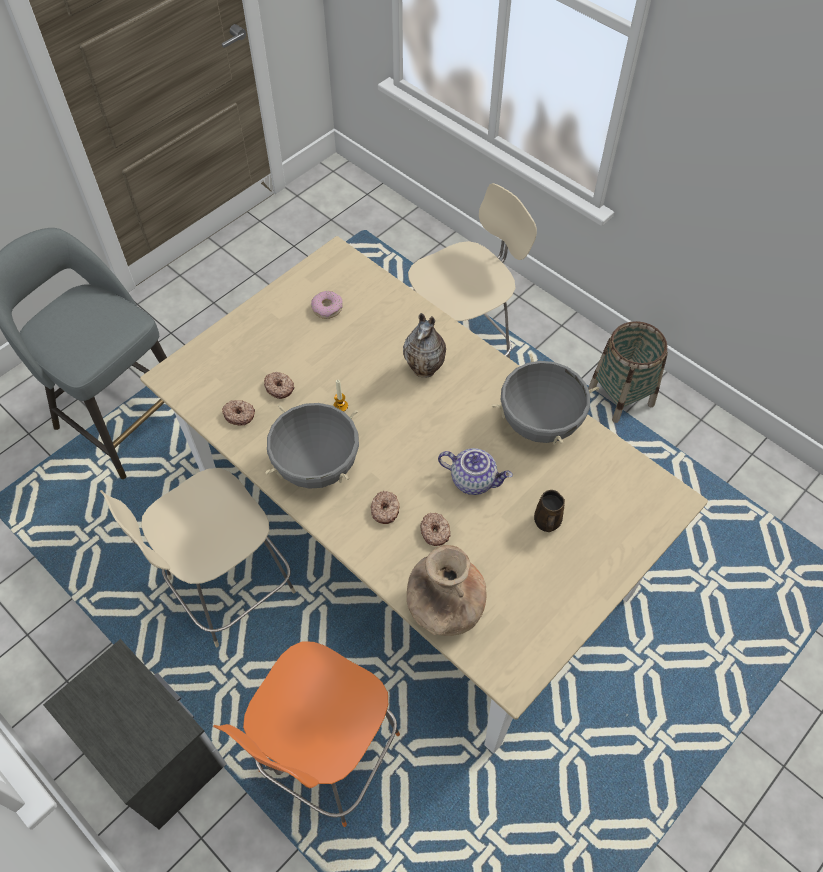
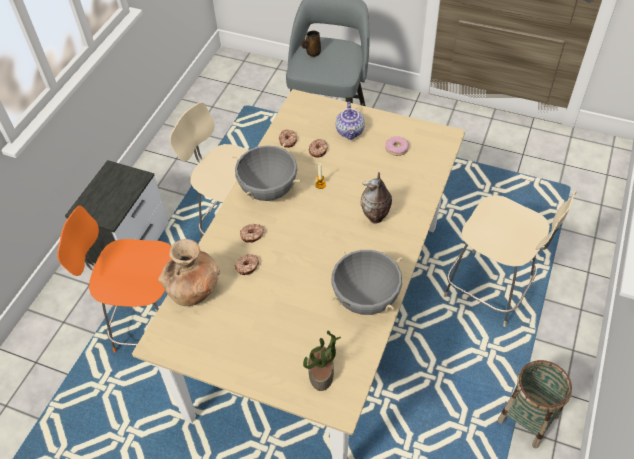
camera: 70 degrees right, 5 degrees down
(474, 479) = (298, 274): teapot -> teapot (350, 132)
(547, 523) = (282, 328): brown mug -> brown mug (312, 53)
(624, 502) = (321, 373): none -> potted plant

